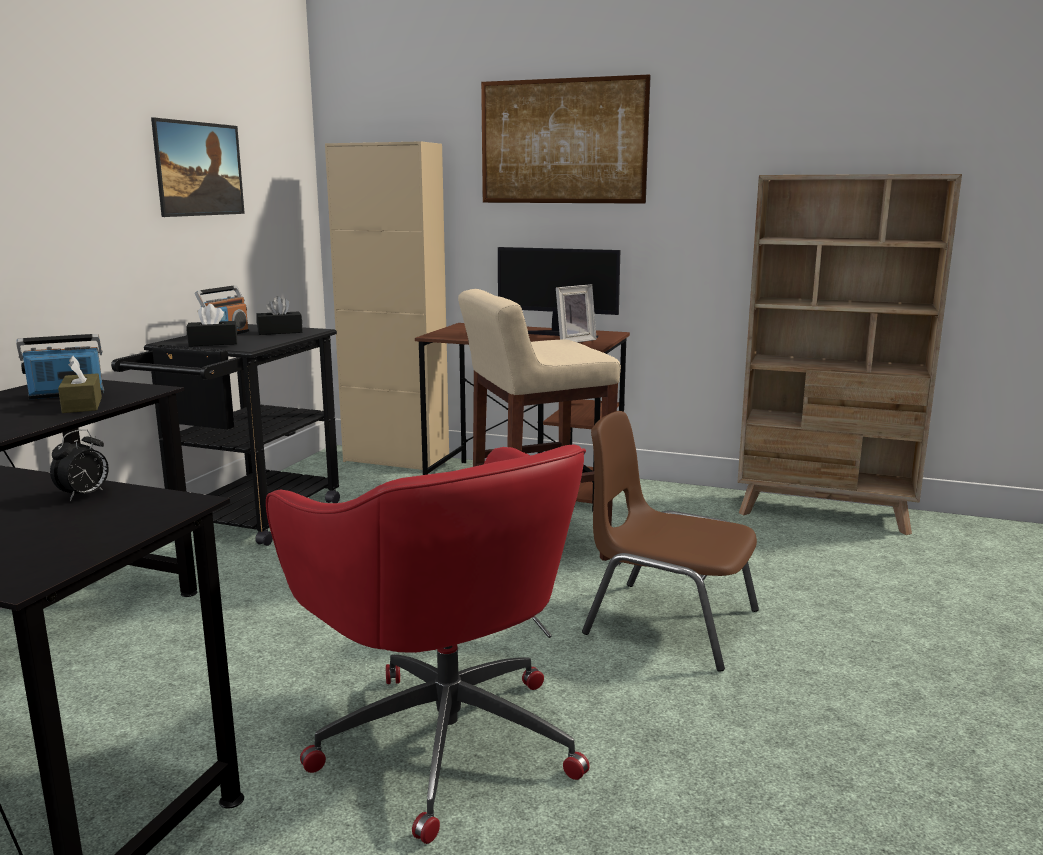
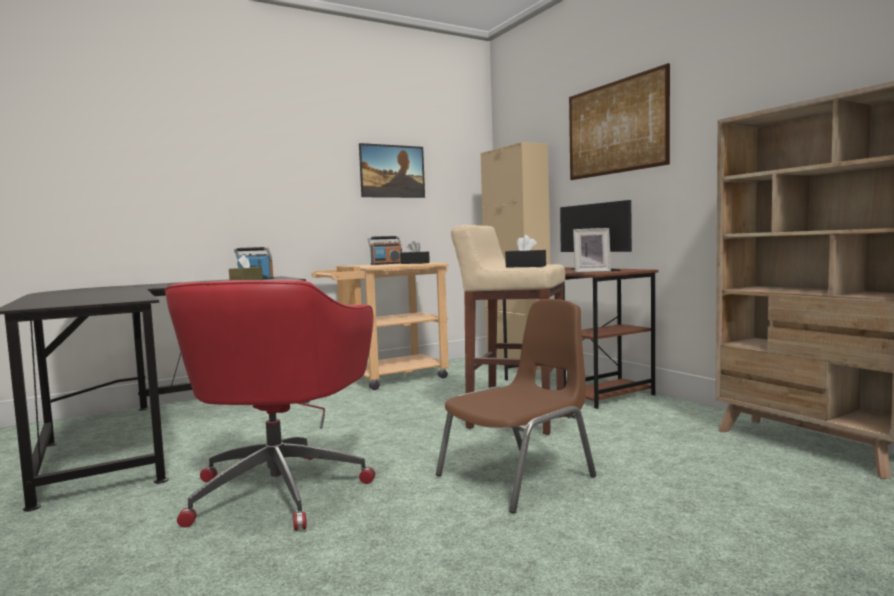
camera: 40 degrees right, 10 degrees down
(84, 495) = (127, 296): alarm clock -> none
(213, 343) = (363, 265): black tissue box -> black tissue box (526, 266)
(248, 521) = (387, 379): black cart -> beige cart
(668, 622) = (519, 476): brown chair -> brown chair turned 75 degrees clockwise

